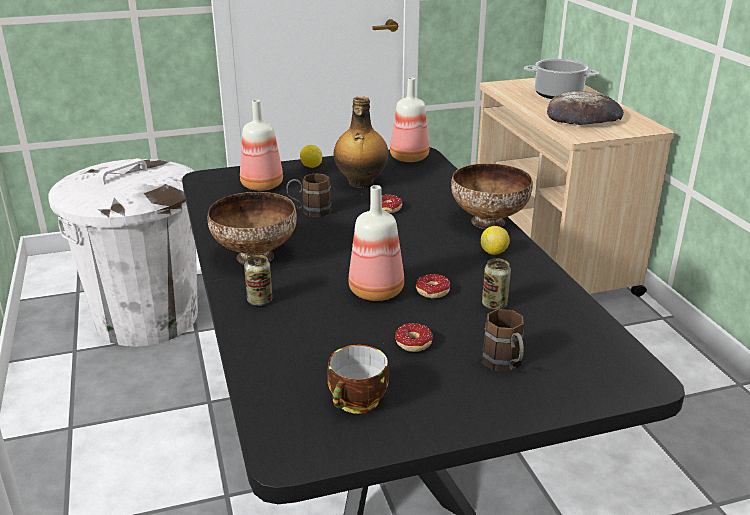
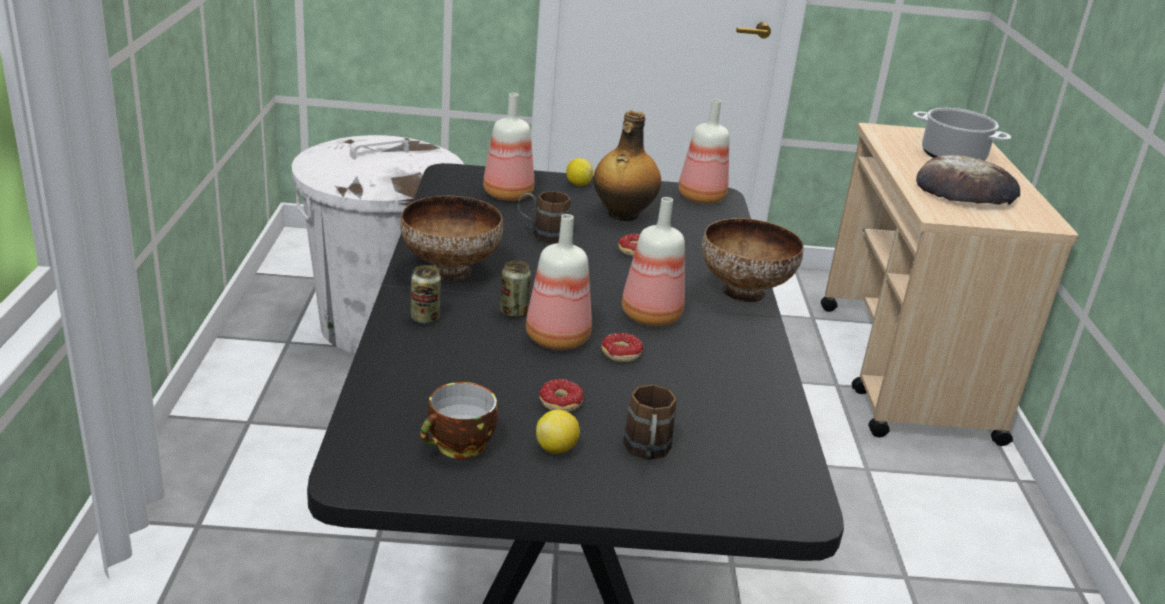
camera: 15 degrees right, 0 degrees up
(434, 257) = (650, 317): none -> bottle
(494, 252) = (725, 328): lemon -> lemon (556, 448)
(494, 304) = (682, 385): can -> can (513, 312)

